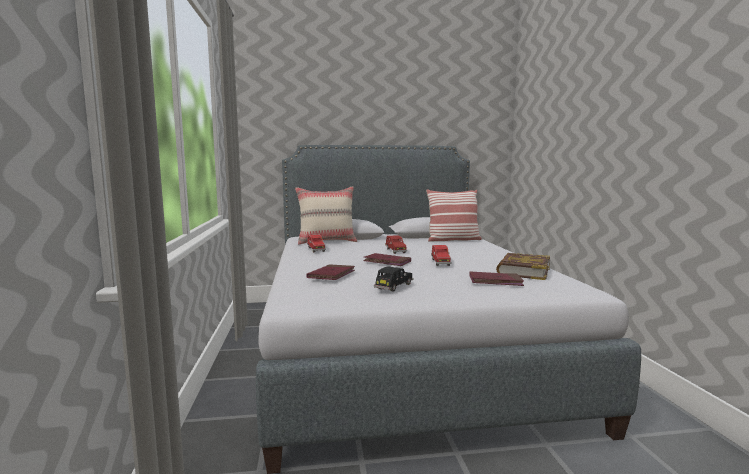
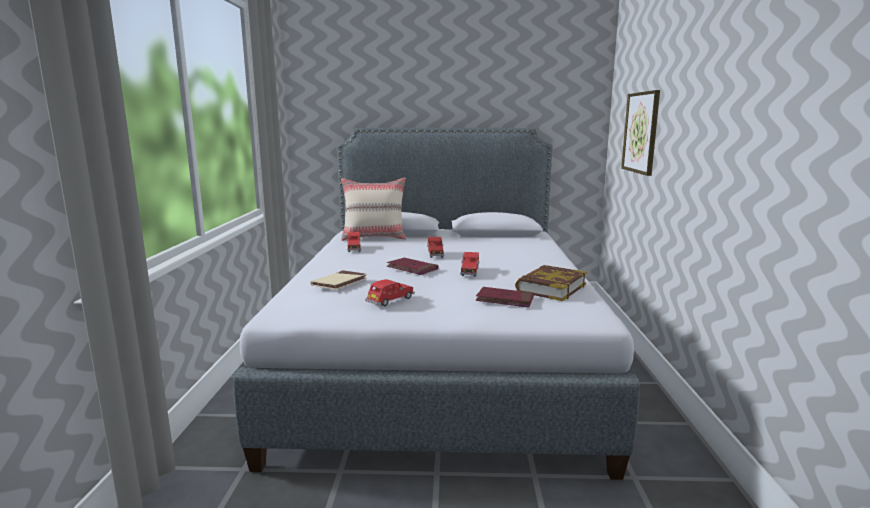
camera: 10 degrees right, 5 degrees up
(331, 275) = (339, 283): red book -> beige book
(394, 287) = (390, 301): black toy car -> red toy car
(453, 240) = (515, 241): pillow -> none
(555, 145) = (641, 132): none -> picture

